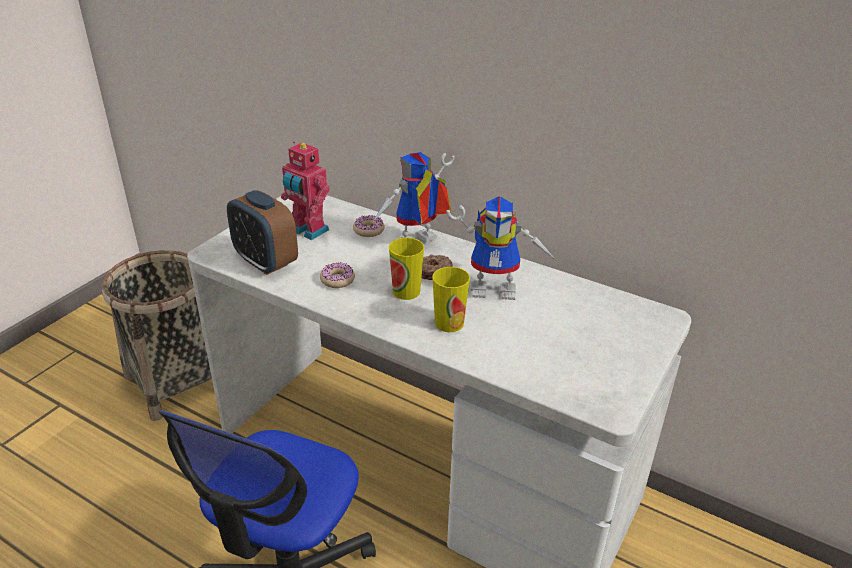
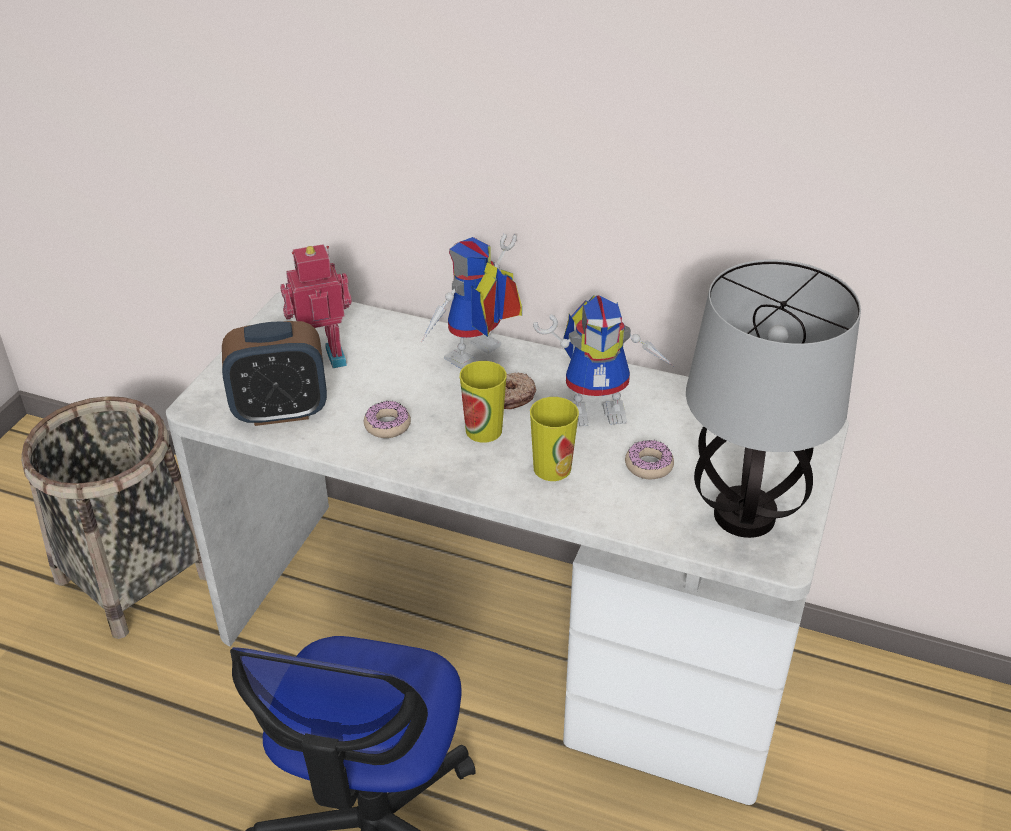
camera: 10 degrees left, 5 degrees up
(265, 262) = (280, 411): alarm clock -> alarm clock turned 45 degrees counterclockwise
(308, 231) = (323, 357): toy robot -> toy robot turned 135 degrees clockwise
(368, 230) = (405, 345): donut -> donut (649, 465)
(589, 376) = (743, 516): none -> table lamp

